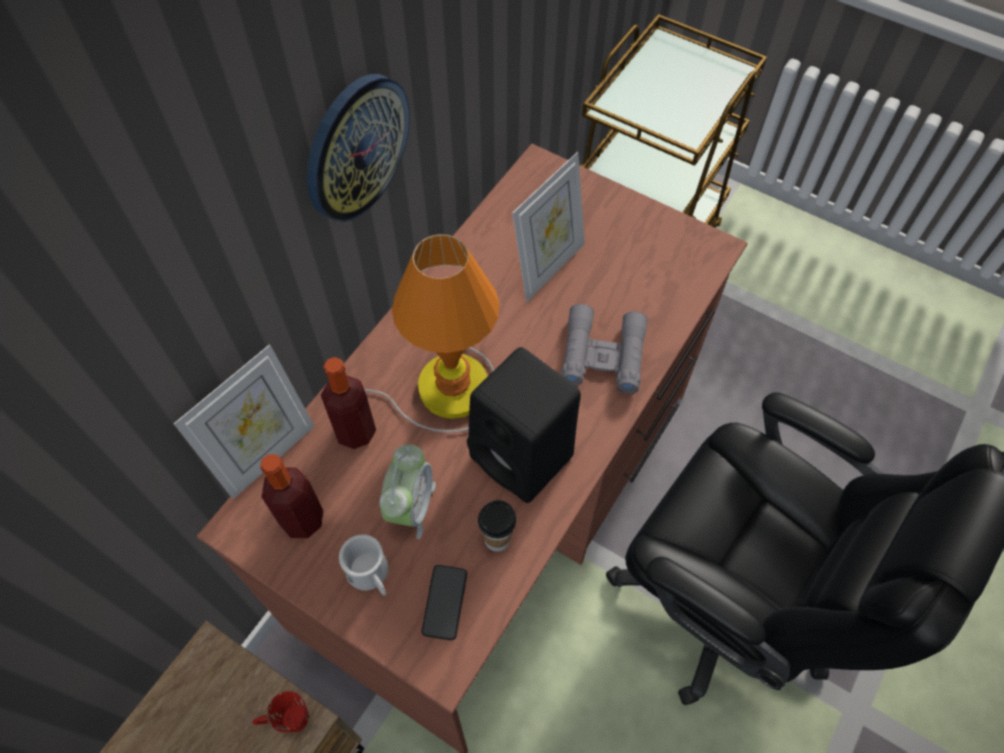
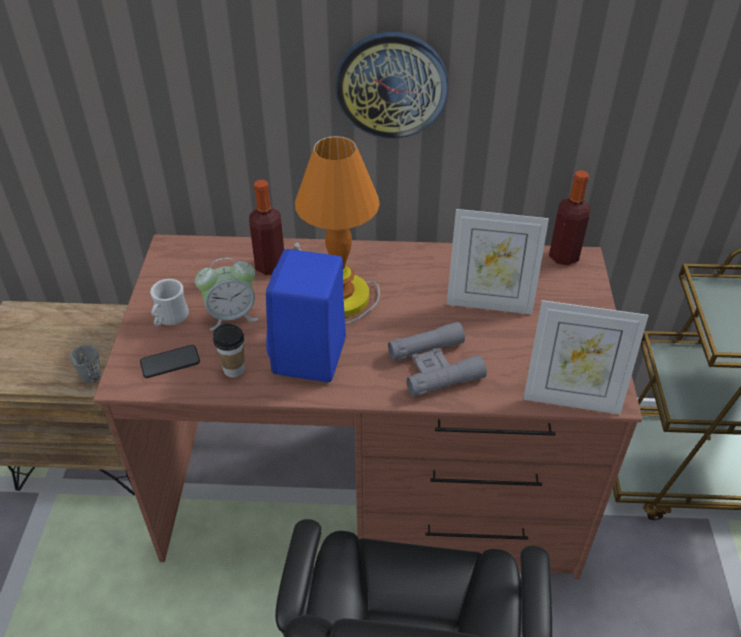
camera: 60 degrees right, 15 degrees down
(267, 455) = (226, 236): picture frame -> picture frame (571, 399)
(286, 720) = (88, 372): red mug -> grey mug
(302, 519) = (191, 271): bottle -> bottle (563, 256)
(524, 458) = (309, 357): black speaker -> blue speaker

